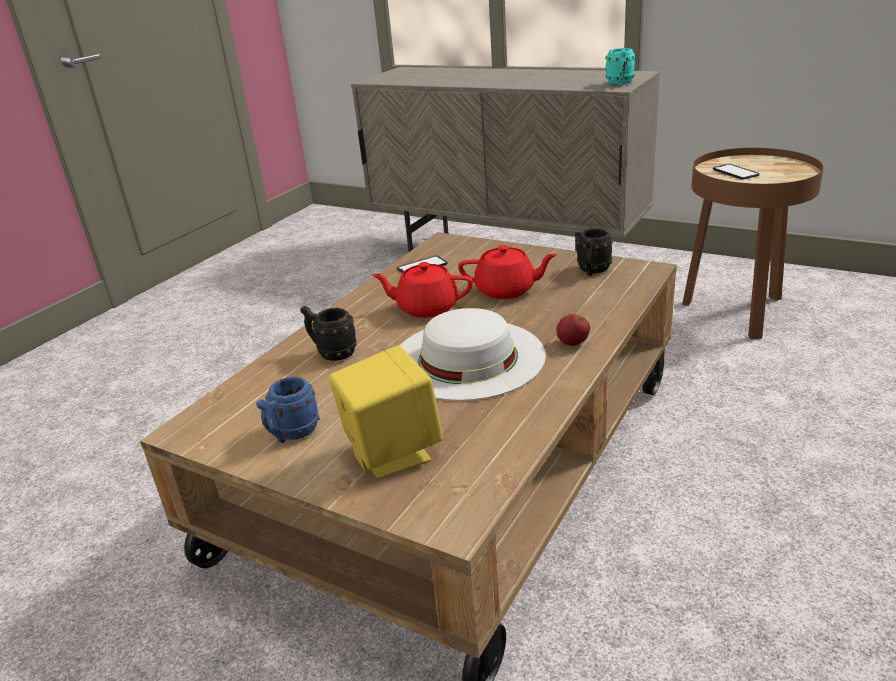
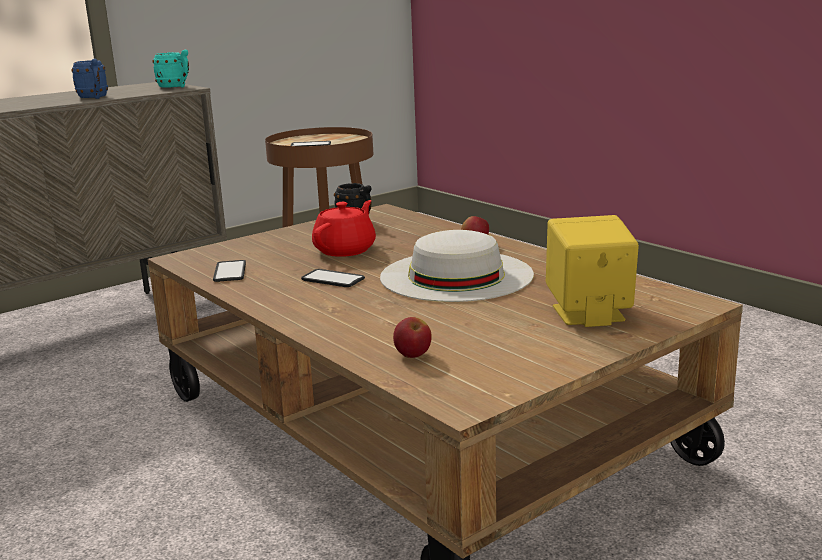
camera: 70 degrees left, 10 degrees down
(269, 387) = (413, 355): none -> apple
(291, 434) = (522, 349): blue mug -> blue mug (94, 97)
(332, 353) = (373, 323): black mug -> none
(426, 308) = (333, 279): red teapot -> phone

